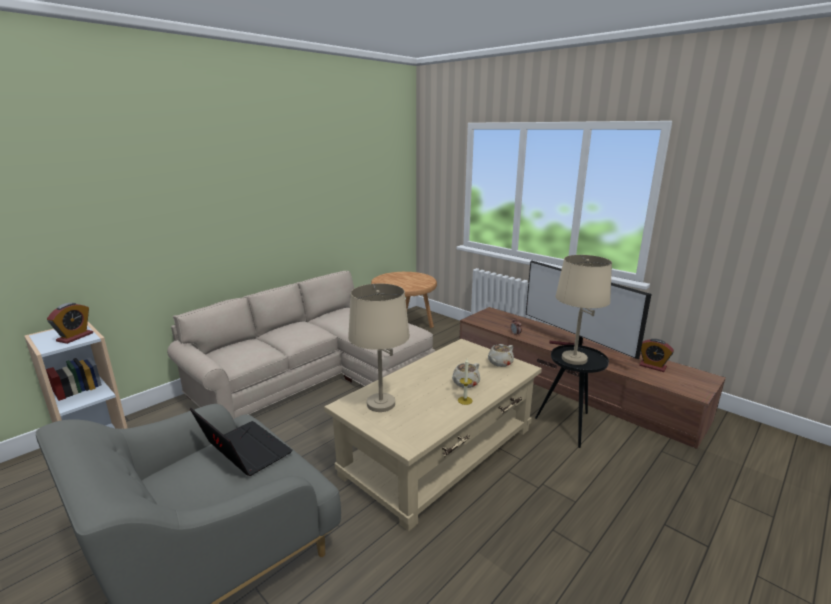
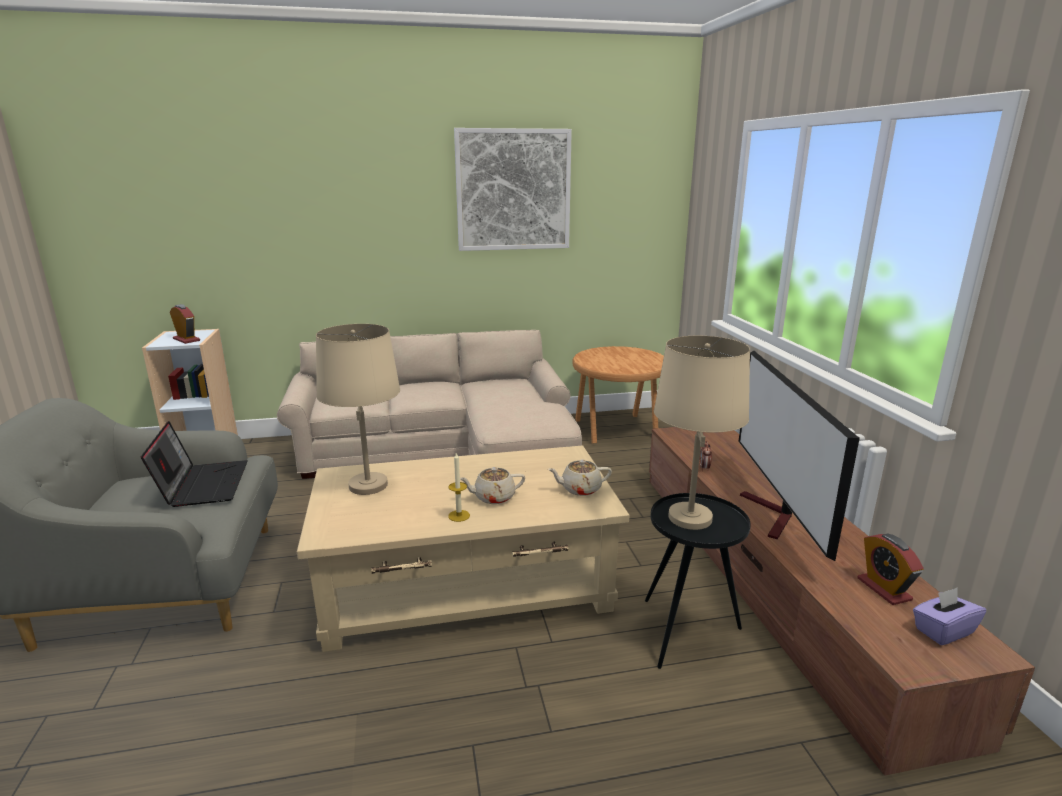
camera: 35 degrees right, 0 degrees up
(75, 337) = (186, 340): alarm clock -> alarm clock turned 105 degrees counterclockwise
(319, 170) = (513, 190): none -> picture
(689, 375) = (943, 630): none -> purple tissue box

